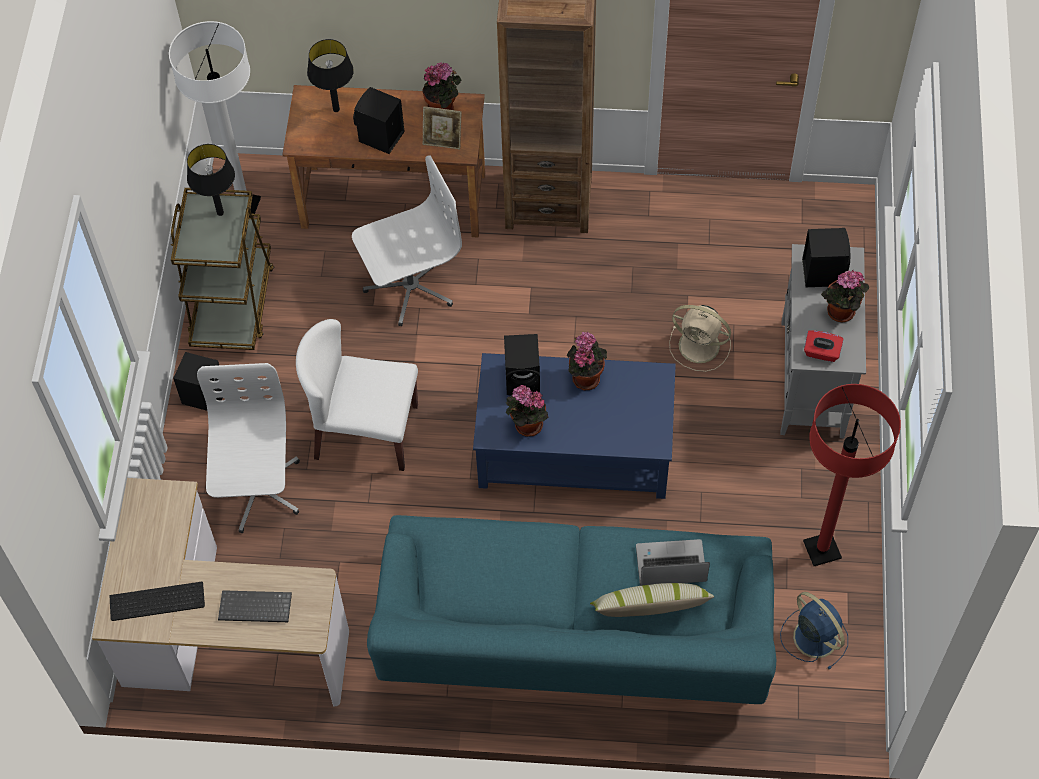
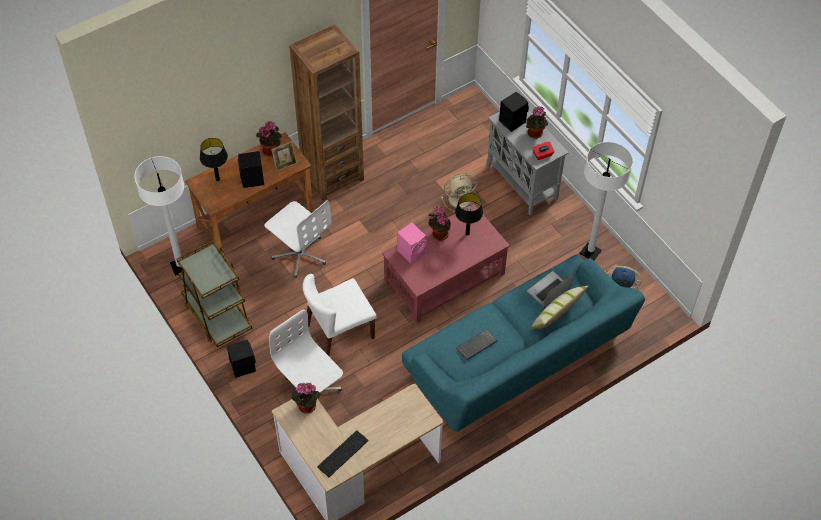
camera: 40 degrees left, 5 degrees down
(220, 212) = (204, 260): black table lamp -> black table lamp (467, 233)
(254, 608) = (392, 425): keyboard -> keyboard (476, 345)
(410, 286) = (300, 254): white office chair -> white office chair turned 105 degrees clockwise
(524, 379) = (412, 252): black speaker -> pink speaker
(526, 426) = (432, 271): potted plant -> potted plant (306, 407)
(573, 447) = (443, 278): blue coffee table -> red coffee table
(822, 550) = (590, 252): red floor lamp -> white floor lamp

